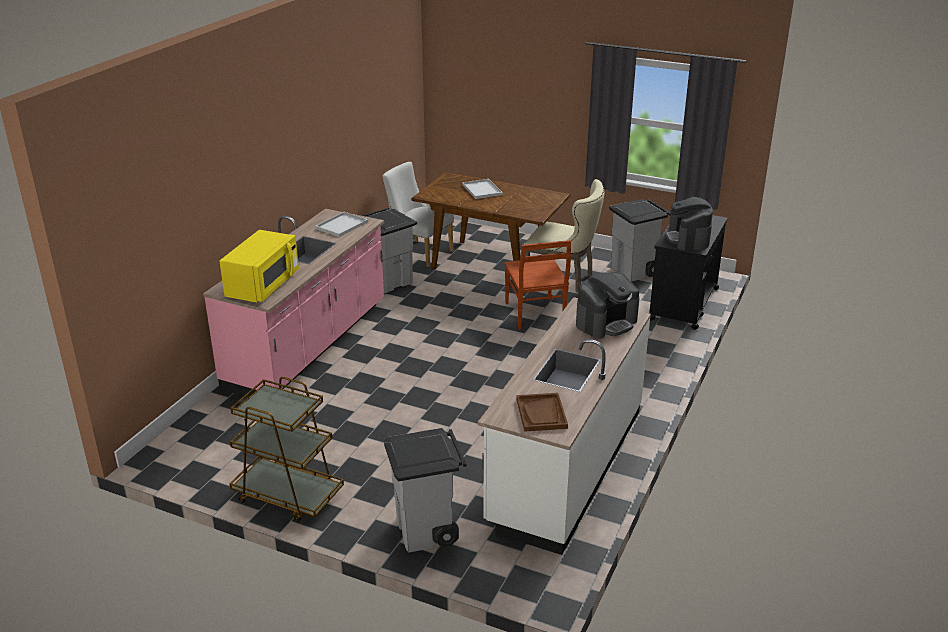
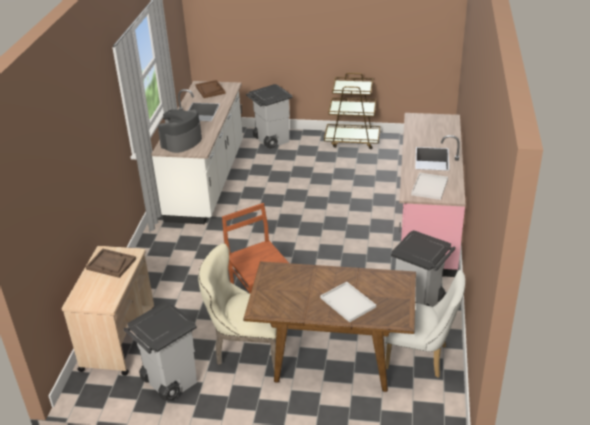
camera: 165 degrees right, 5 degrees up
(263, 286) = (427, 125): yellow microwave -> none
(683, 304) = (119, 339): black cart -> beige cart
(688, 239) = (111, 264): coffee machine -> brown tray

